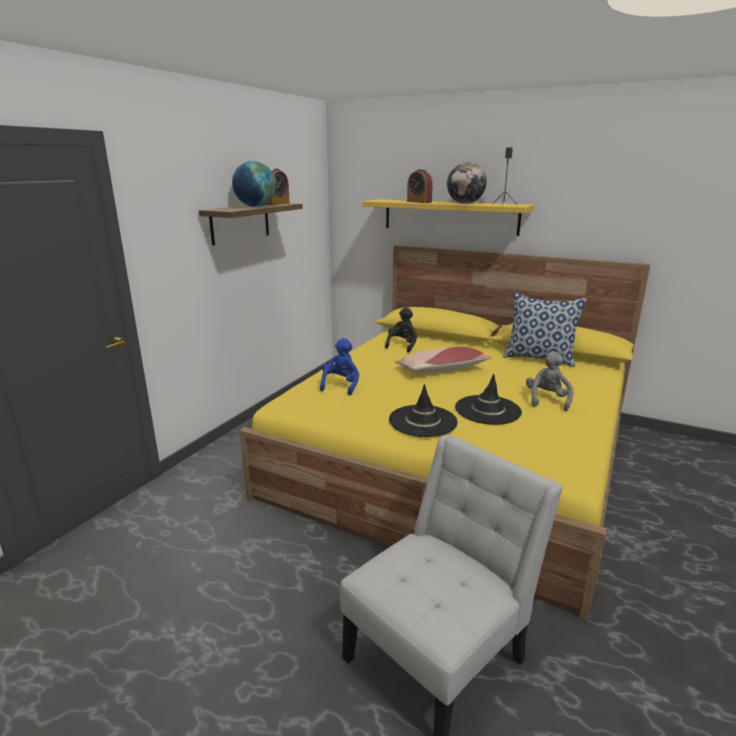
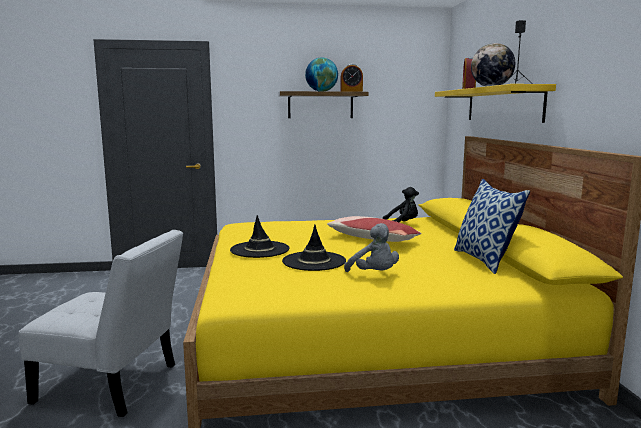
camera: 55 degrees right, 10 degrees down
(341, 385) = (281, 224): blue plush toy -> none
(547, 400) = (374, 274): grey plush toy -> grey plush toy turned 75 degrees clockwise

